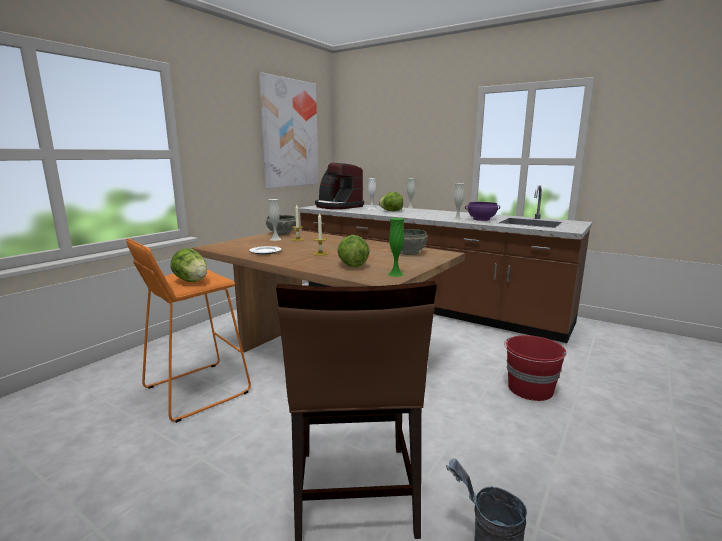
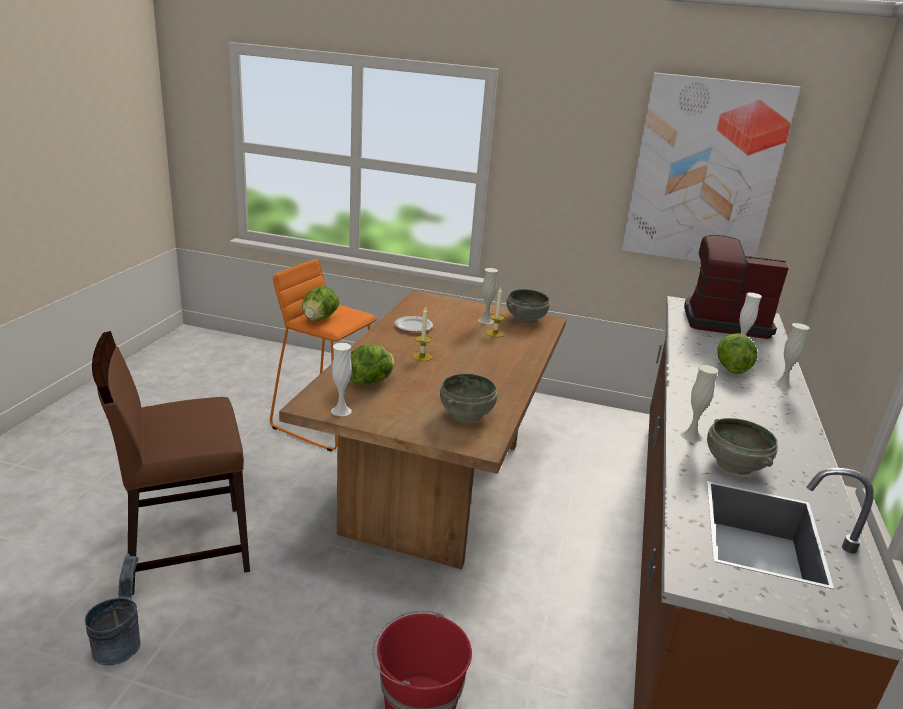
camera: 70 degrees right, 10 degrees up
(338, 206) = (724, 321): coffee machine -> coffee machine turned 75 degrees clockwise
(395, 274) = (341, 411): green vase -> white vase
(481, 219) = (734, 464): purple bowl -> grey bowl

